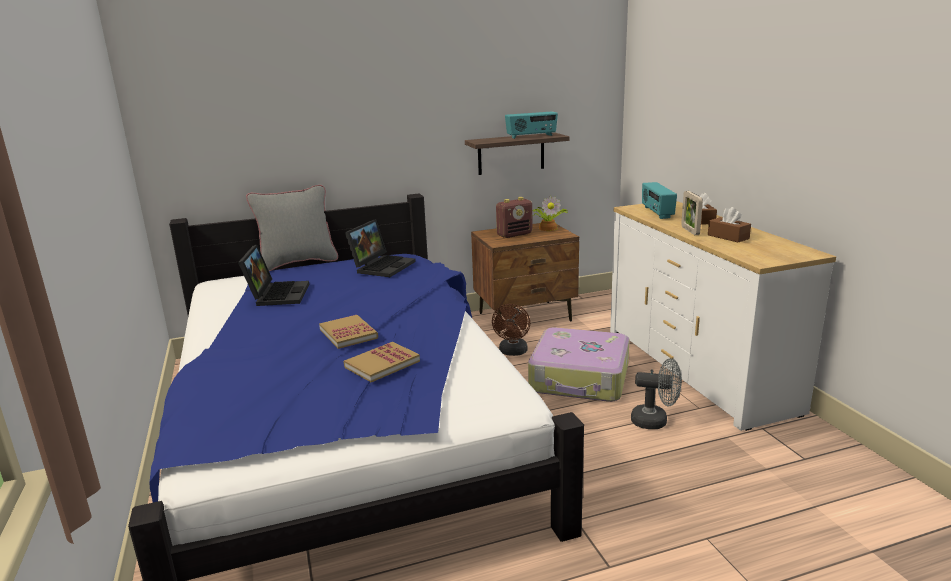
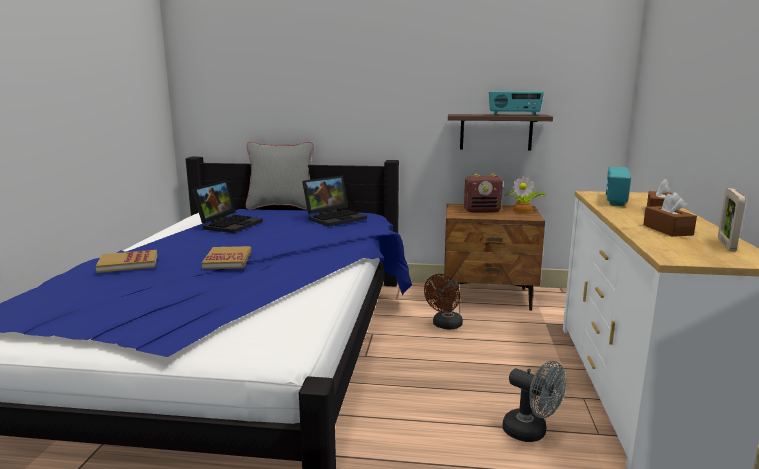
camera: 25 degrees right, 5 degrees down
(382, 364) = (213, 288): book -> book (128, 263)
(580, 378) = (488, 366): suitcase -> none
(690, 231) = (627, 219): picture frame -> picture frame (726, 244)

